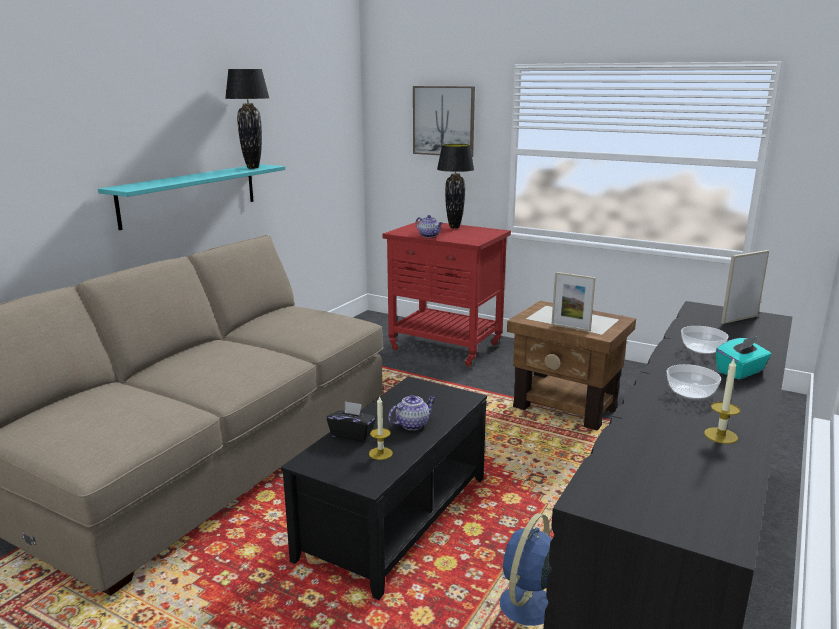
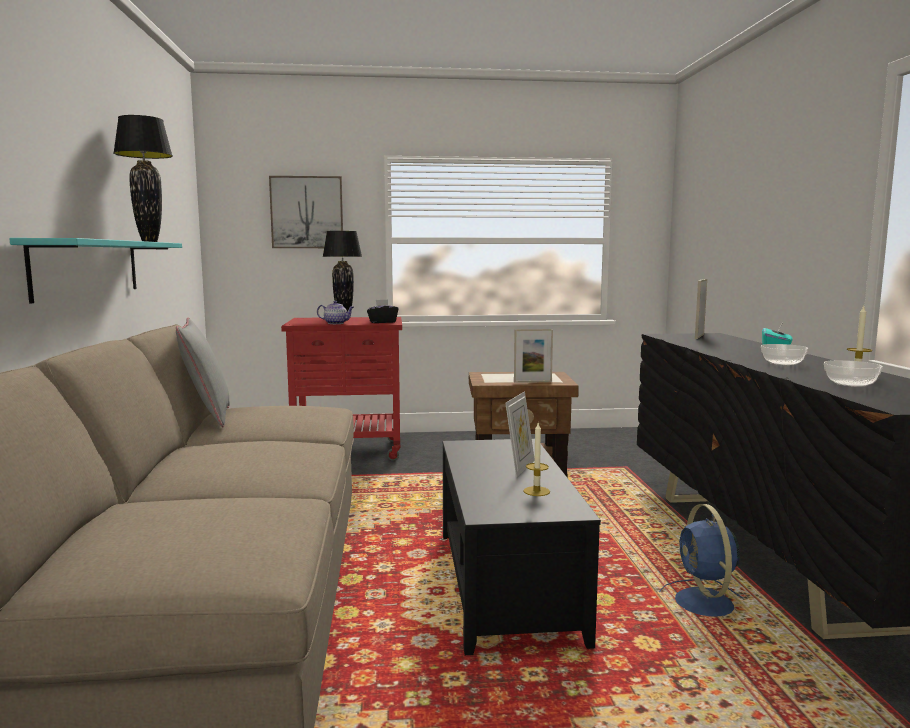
camera: 35 degrees left, 10 degrees down
(260, 316) = (208, 417): none -> grey pillow
(352, 434) = (482, 486): black tissue box -> black tissue box (382, 322)
(413, 424) = (520, 467): teapot -> picture frame
(701, 349) = (723, 348): bowl -> bowl (850, 384)

